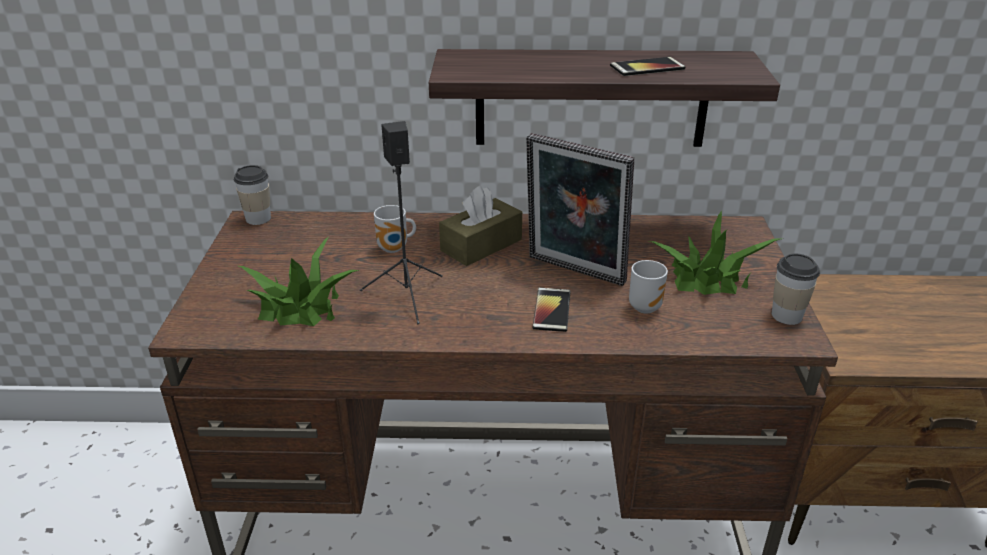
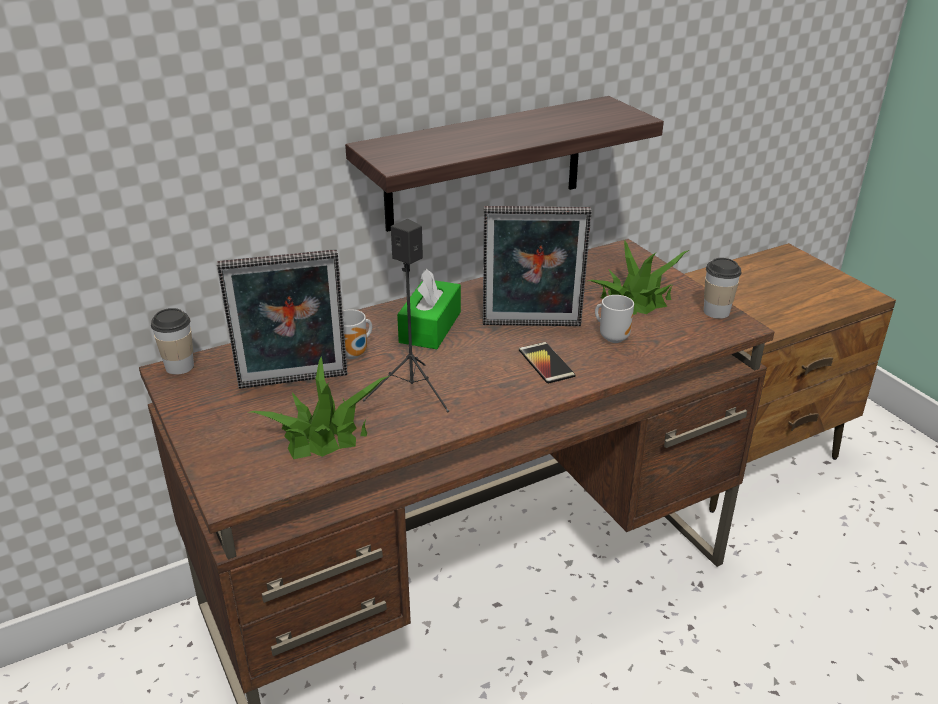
camera: 30 degrees left, 0 degrees up
(323, 258) = (293, 383): none -> picture frame
(481, 245) = (430, 327): brown tissue box -> green tissue box
(647, 68) = (551, 126): phone -> none

